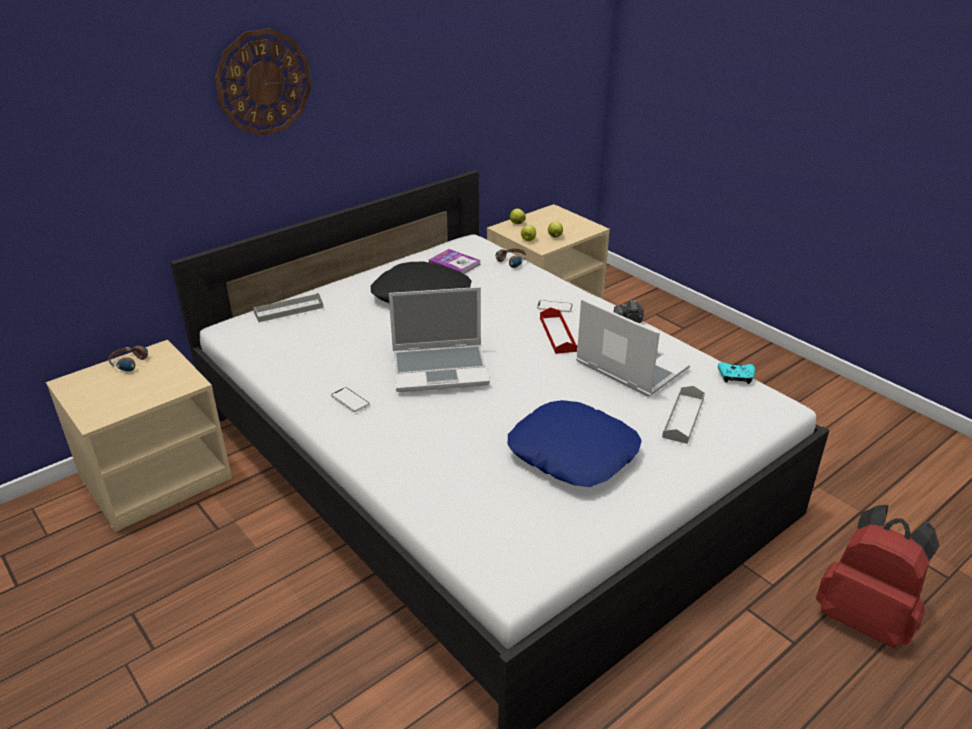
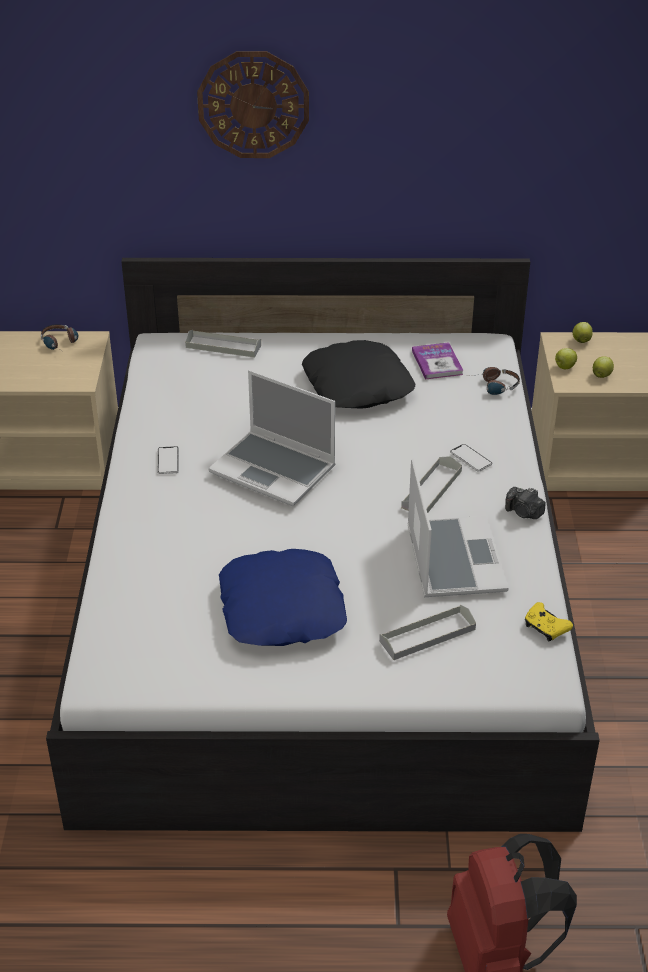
camera: 40 degrees right, 5 degrees up
(557, 334) = (431, 489): red tray -> grey tray
(736, 377) = (545, 628): turquoise game controller -> yellow game controller

